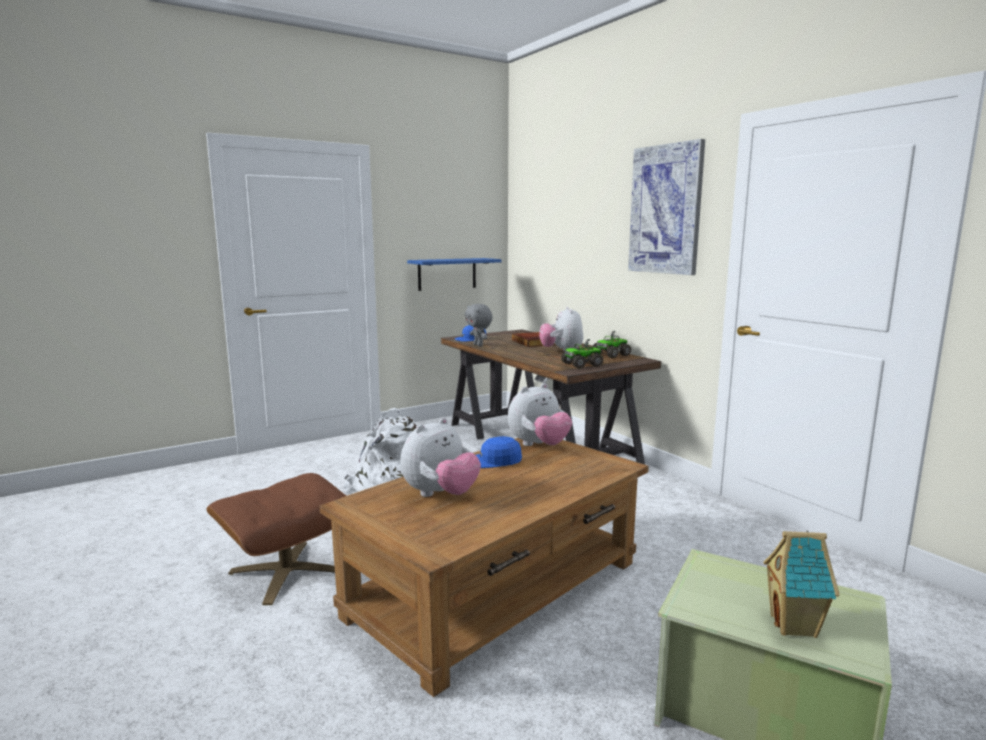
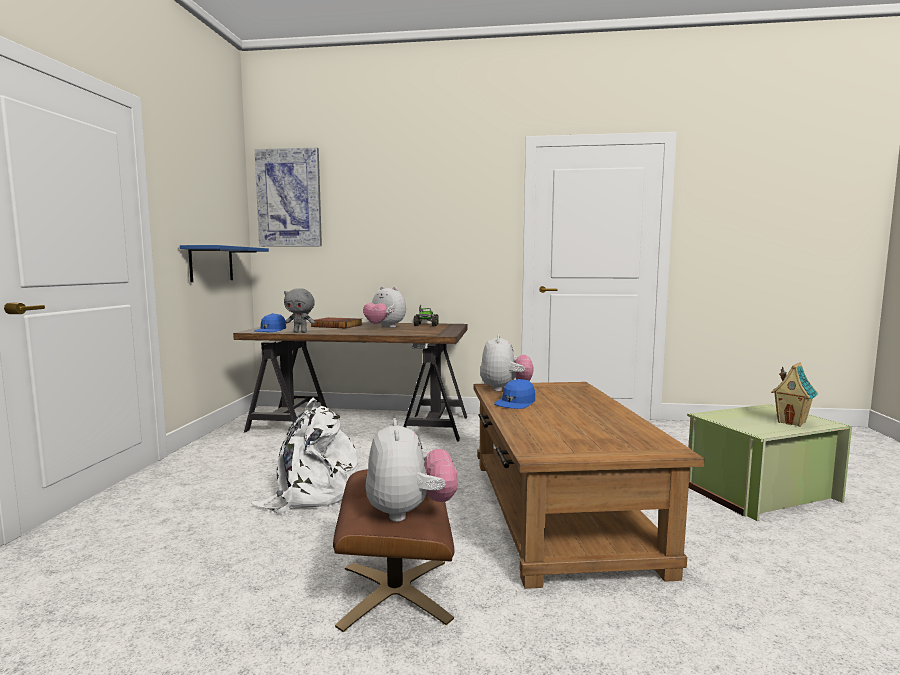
camera: 50 degrees left, 5 degrees down
(440, 494) = (560, 427): plush toy -> plush toy (410, 512)
(582, 365) = (435, 331): toy truck -> none
(666, 210) = (461, 203): picture -> picture (289, 198)

